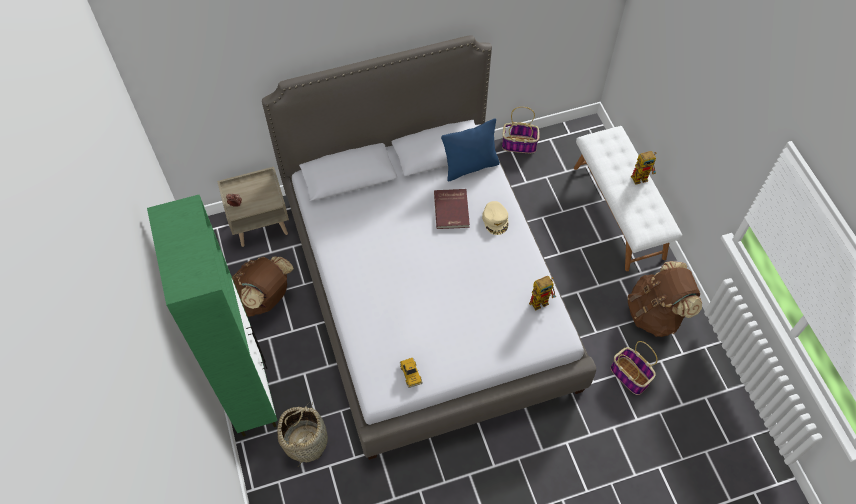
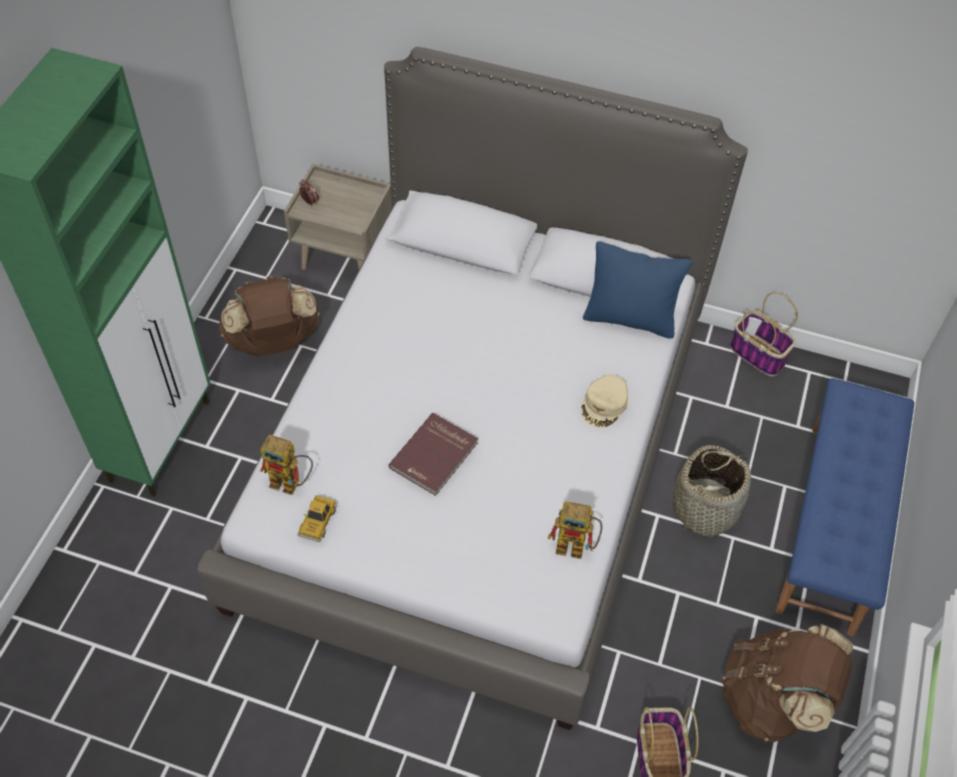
camera: 35 degrees right, 5 degrees down
(305, 441) = (170, 537): basket -> basket (705, 508)
(452, 210) = (557, 357): red book -> red book (435, 456)
(619, 211) = (833, 526): white bench -> blue bench
(642, 177) = (885, 485): toy robot -> toy robot (291, 483)

